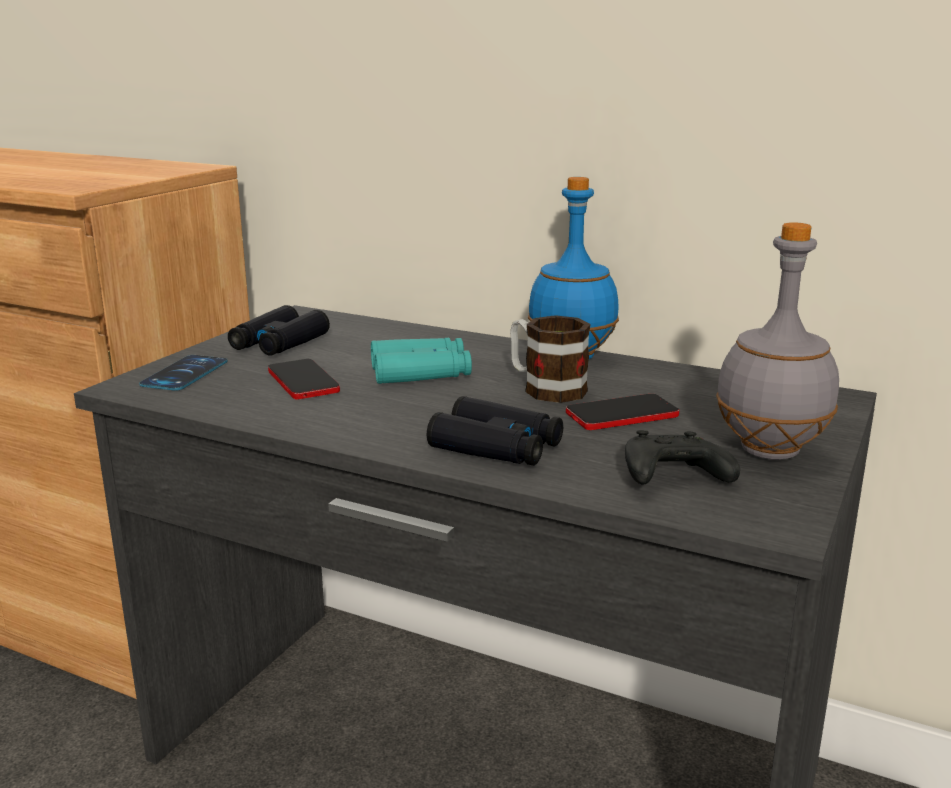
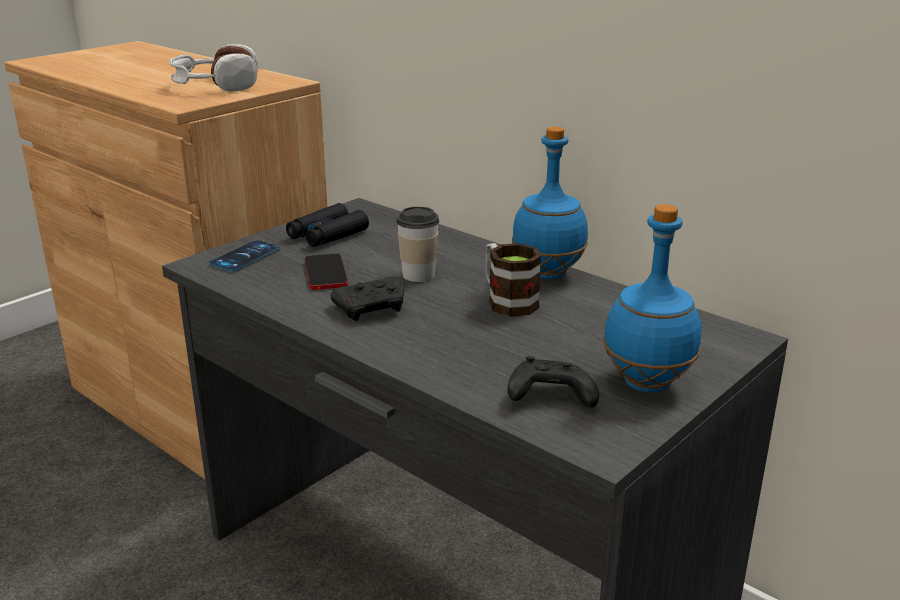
camera: 15 degrees right, 5 degrees up
(105, 172) = (216, 85): none -> headphones
(388, 411) = (373, 309): none -> black game controller
(421, 372) = (418, 275): turquoise binoculars -> cup
(496, 447) = (434, 351): black binoculars -> none
(622, 414) = (551, 334): phone -> none
(770, 450) = (648, 383): grey bottle -> blue bottle

